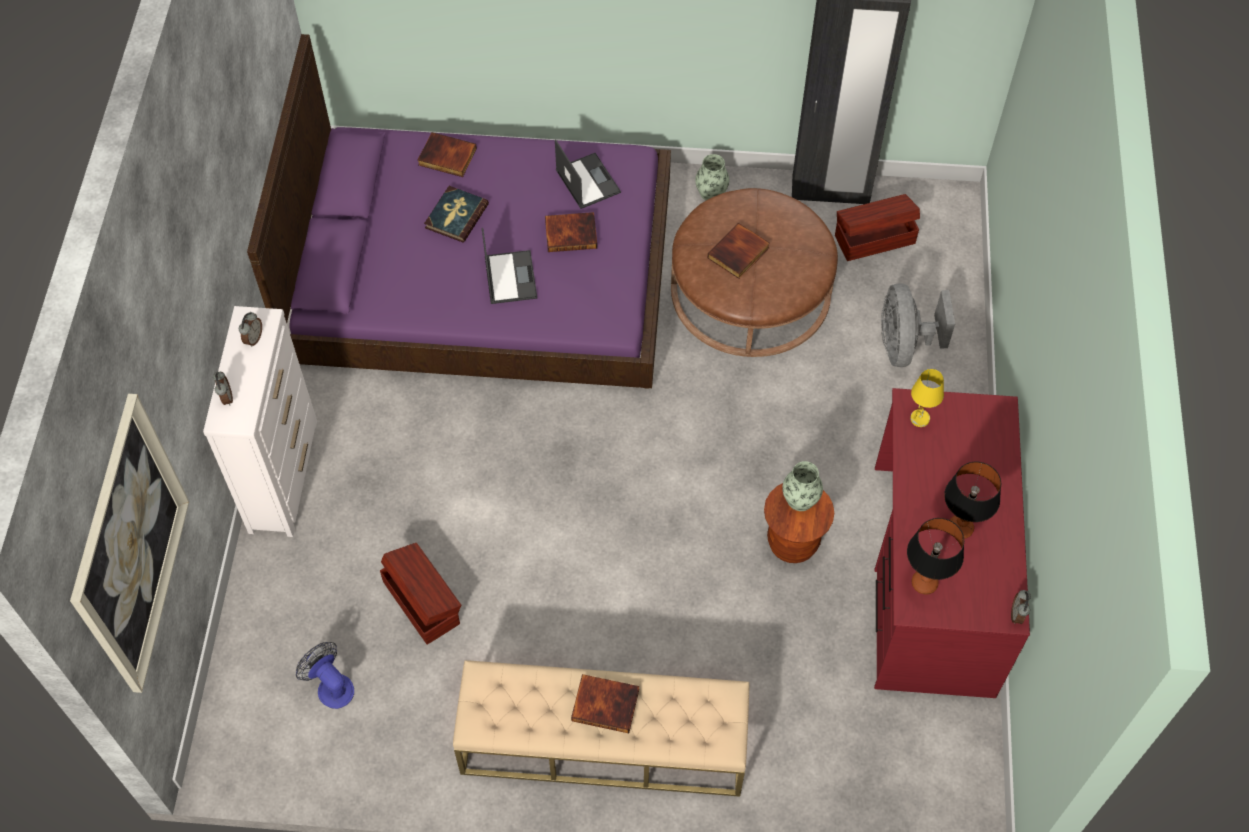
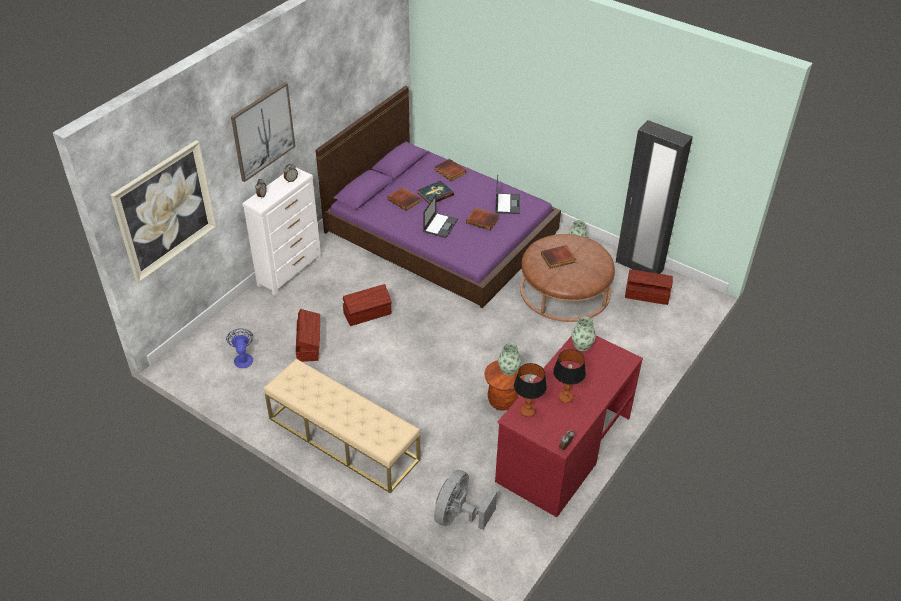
camera: 30 degrees right, 15 degrees down
(187, 288) = (263, 131): none -> picture
(476, 492) = (368, 314): none -> brown storage box
(606, 704) = (344, 404): book -> book (404, 200)
(904, 345) = (627, 344): grey fan -> grey fan (459, 515)
(919, 419) = (582, 345): yellow table lamp -> vase

